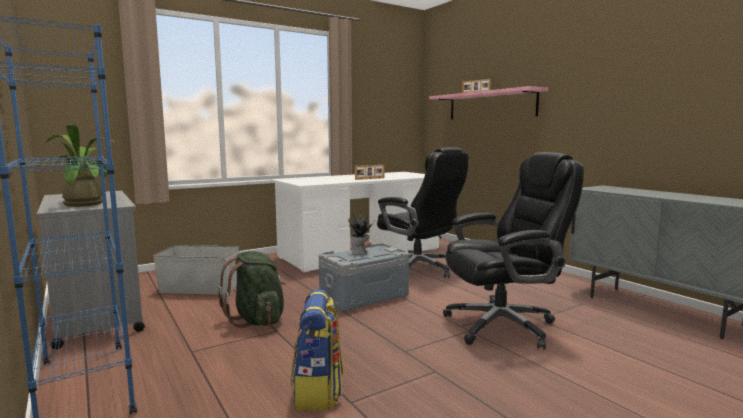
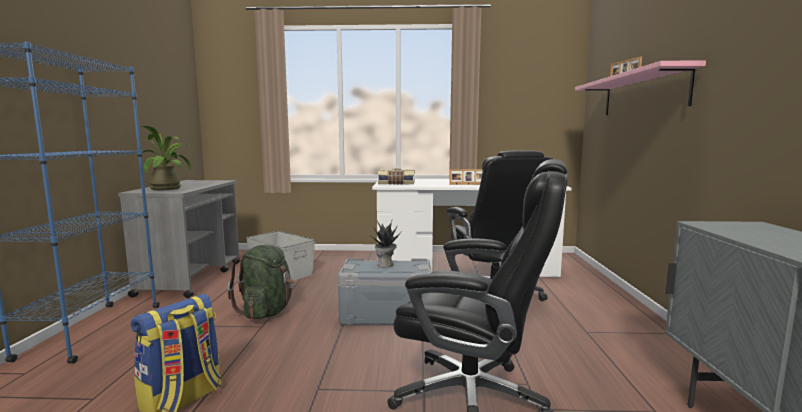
camera: 35 degrees right, 0 degrees up
(310, 182) = (396, 183): none -> book

